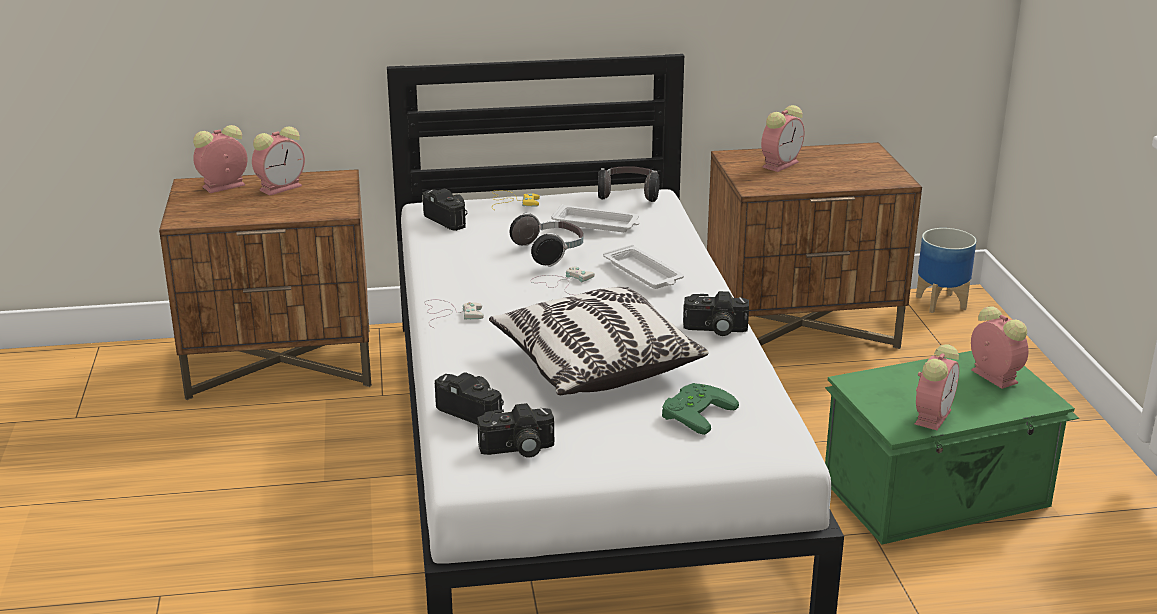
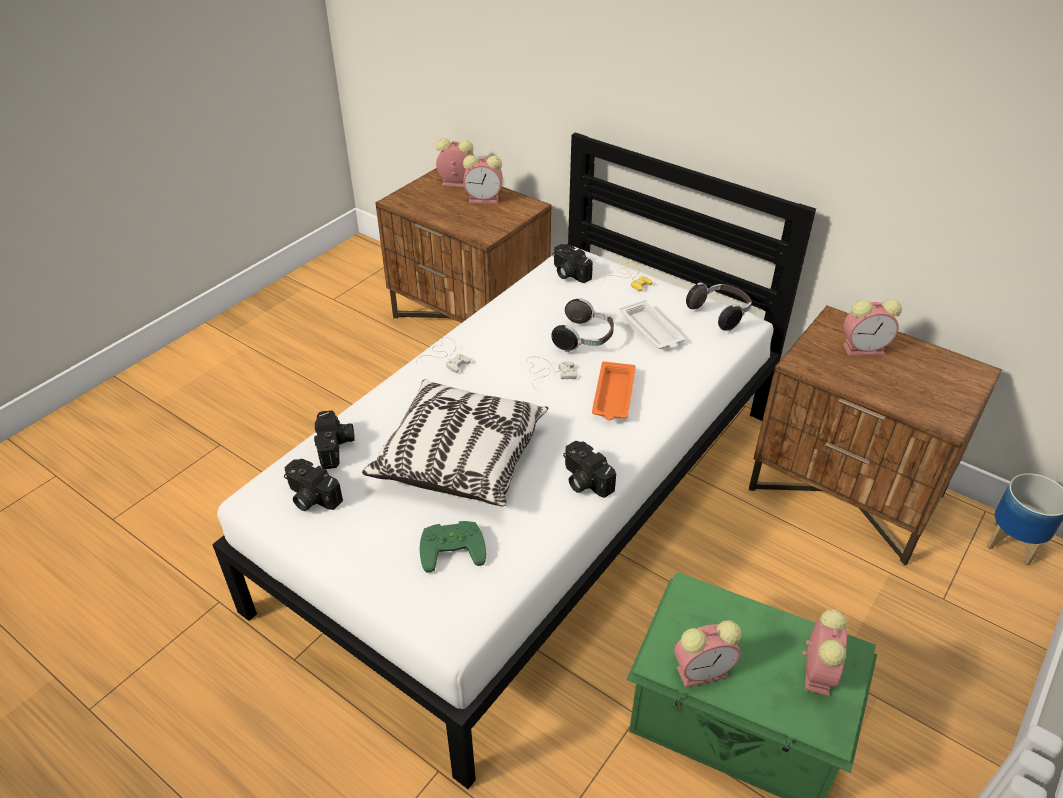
camera: 45 degrees right, 15 degrees up
(450, 219) = (568, 273): camera -> camera turned 135 degrees clockwise
(644, 273) = (613, 396): white tray -> orange tray

